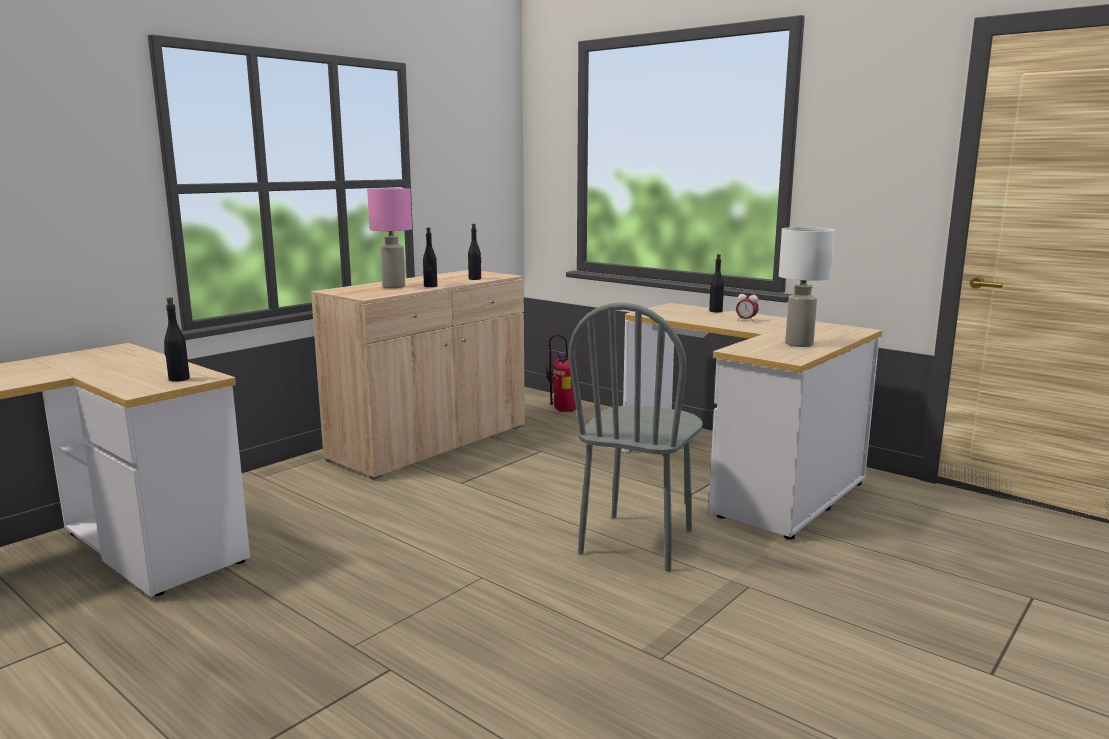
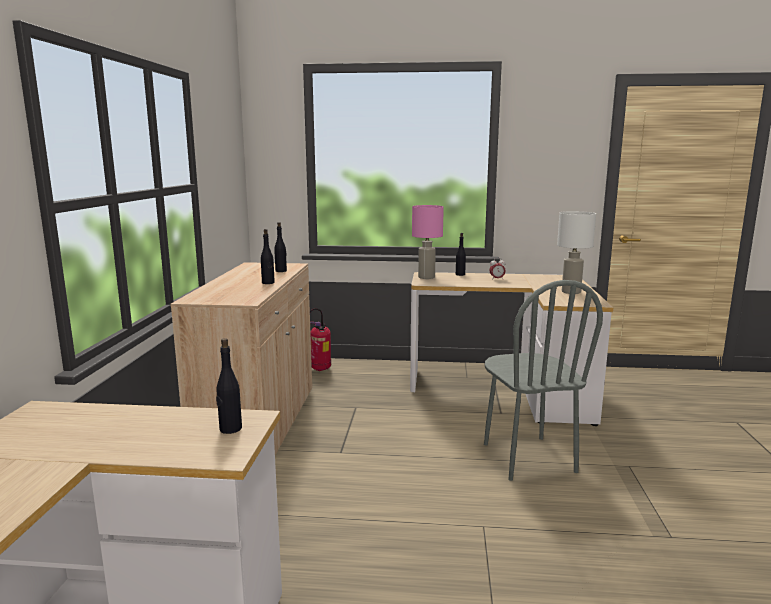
camera: 35 degrees left, 0 degrees up
(393, 287) = (237, 288): pink table lamp -> pink table lamp (426, 277)

